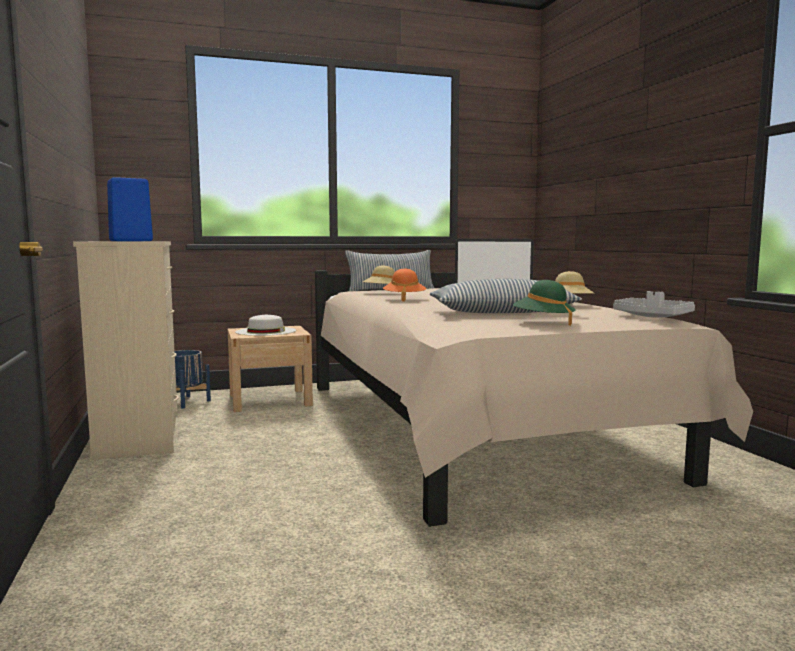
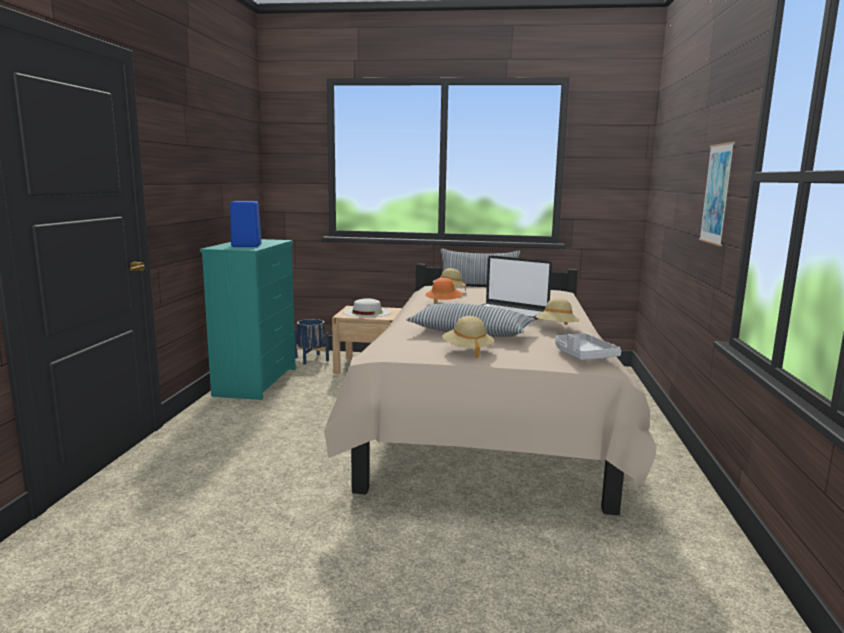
camera: 25 degrees right, 5 degrees up
(140, 434) = (257, 381): beige dresser -> turquoise dresser
(543, 322) = (467, 351): green hat -> beige hat
(685, 163) = (716, 194): none -> picture

